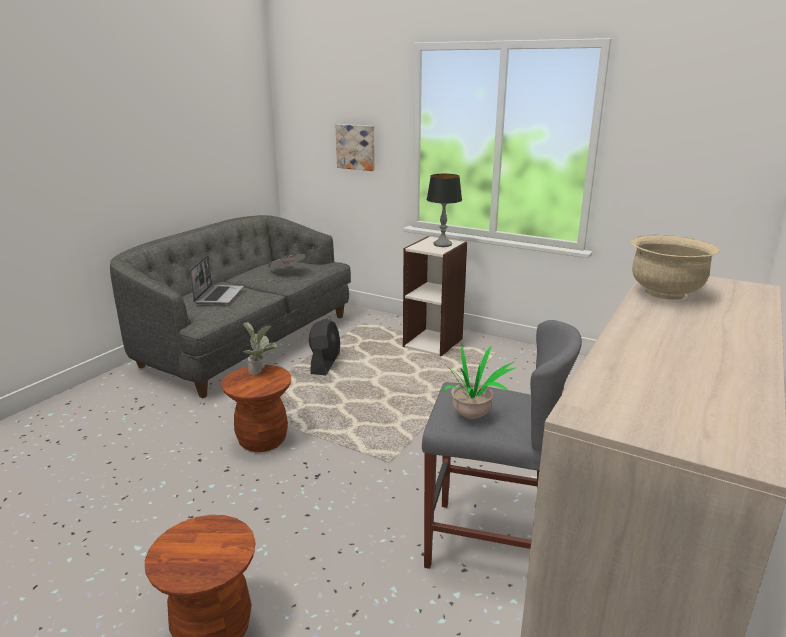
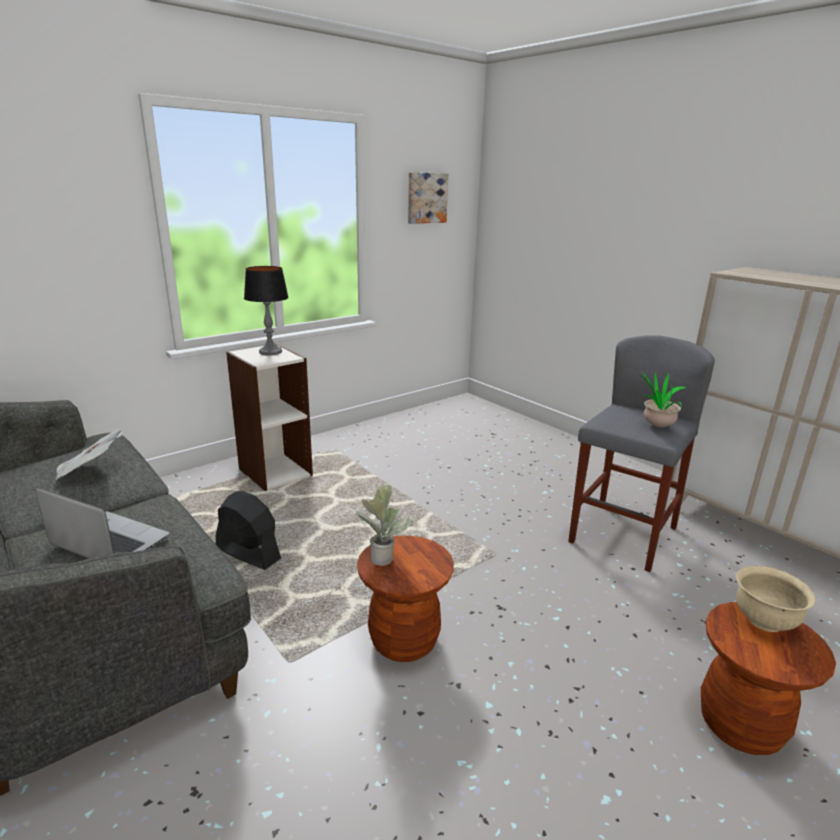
camera: 70 degrees left, 0 degrees up
(356, 147) = (54, 253): picture -> picture (426, 198)
(665, 293) = (770, 277): beige bowl -> beige bowl (764, 620)

